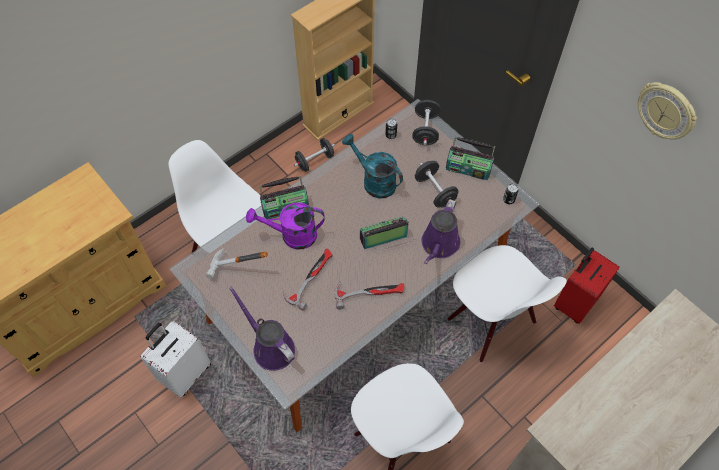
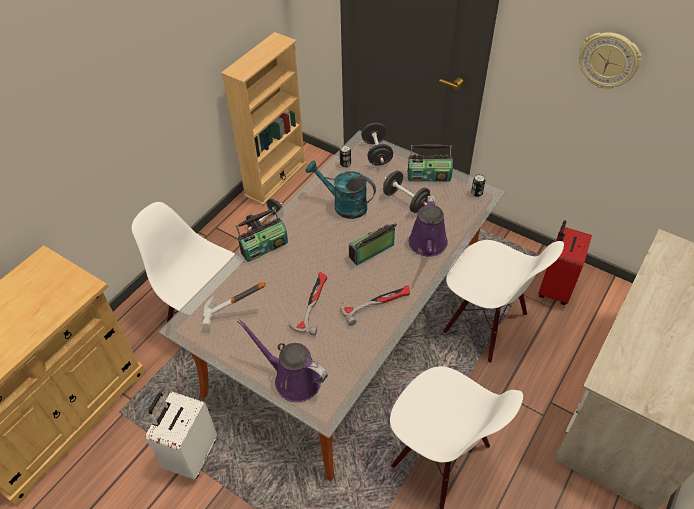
camera: 15 degrees left, 10 degrees down
(292, 235) = (279, 270): purple watering can -> none

